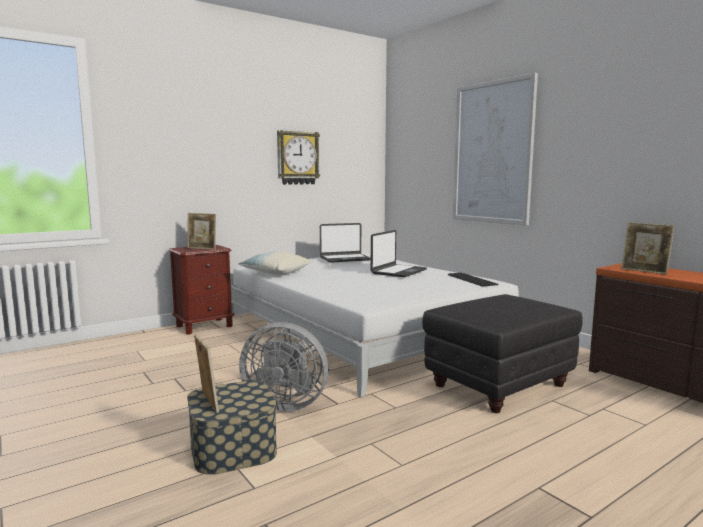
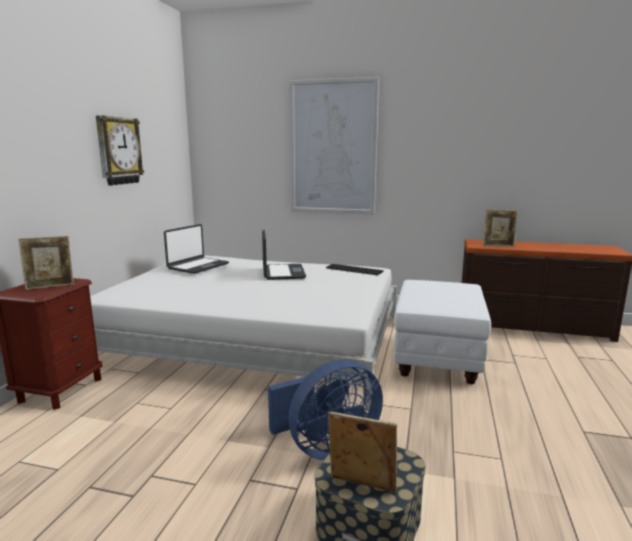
camera: 40 degrees left, 5 degrees up
(275, 273) = (159, 299): pillow -> none
(285, 404) = (326, 448): grey fan -> blue fan
(498, 385) = (436, 359): black ottoman -> white ottoman

